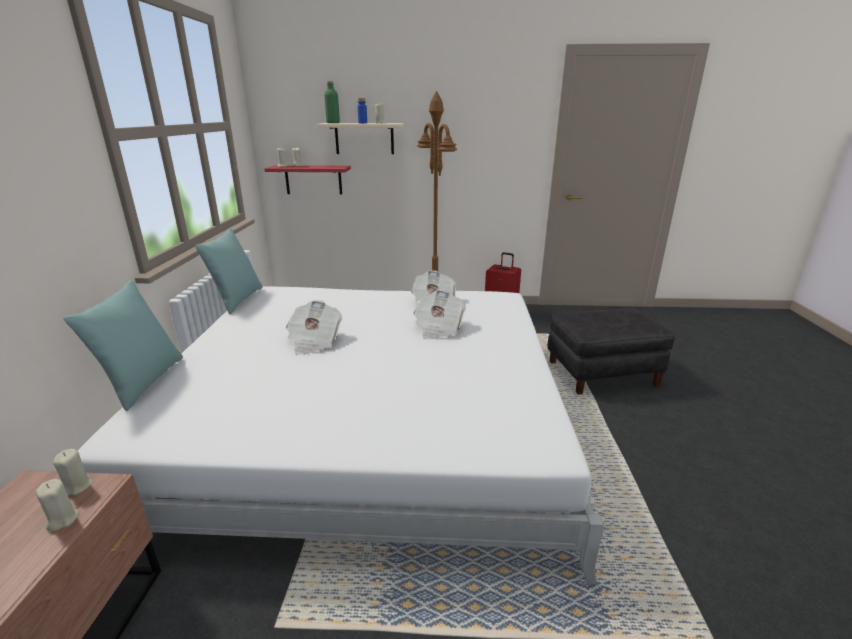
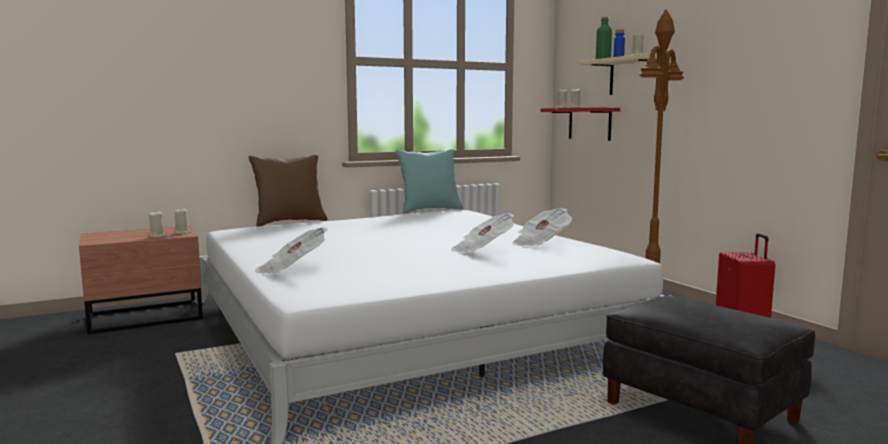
camera: 60 degrees right, 15 degrees down
(143, 382) = (289, 222): turquoise pillow -> brown pillow
(314, 341) = (393, 231): newspaper -> newspaper (292, 270)

